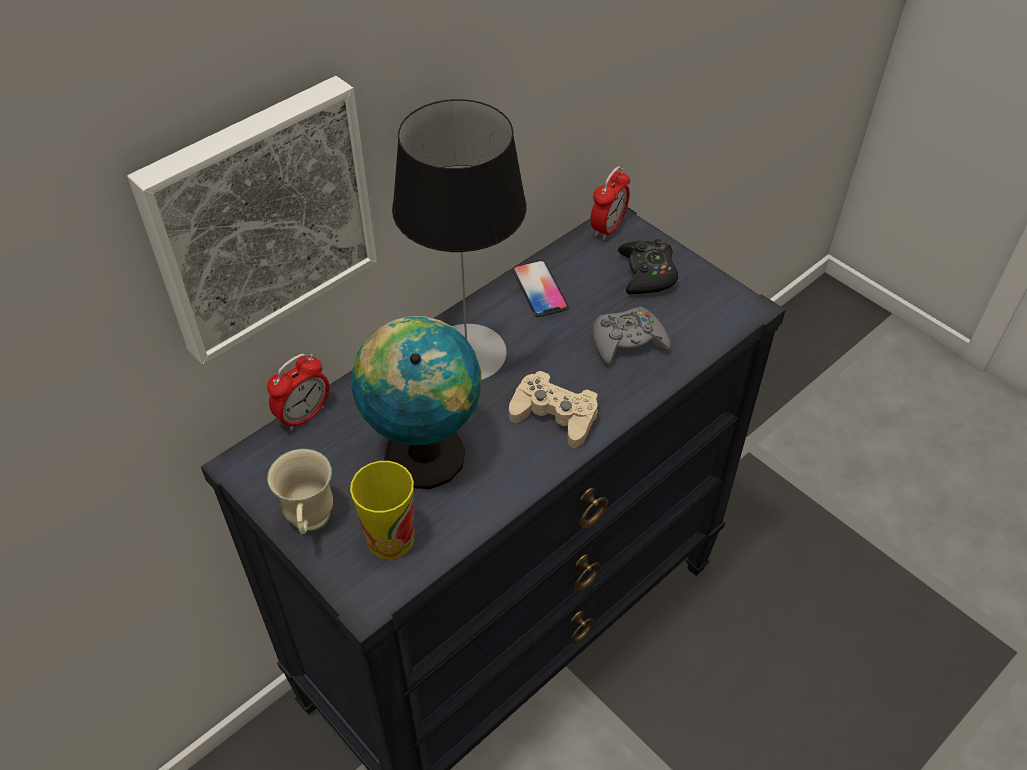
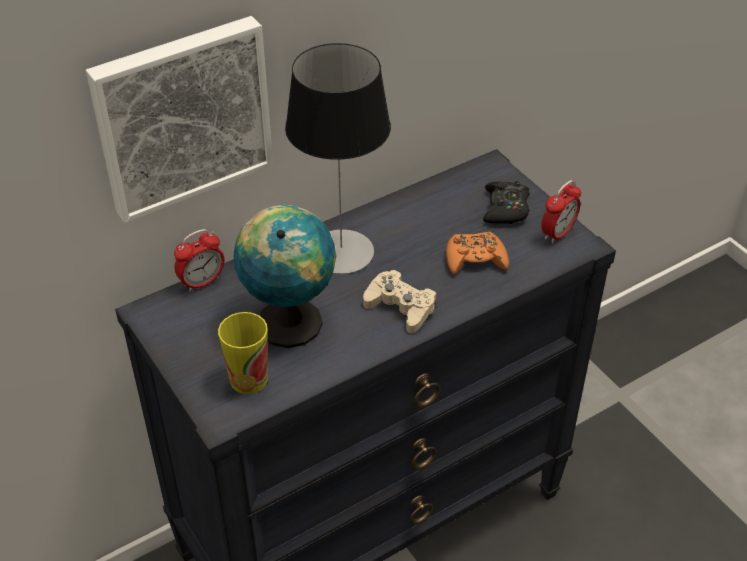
camera: 10 degrees right, 5 degrees down
(310, 525) = (189, 361): beige mug -> none
(540, 289) = (413, 211): phone -> none
(608, 228) = (482, 169): alarm clock -> alarm clock (558, 233)
(628, 342) = (475, 259): grey game controller -> orange game controller

